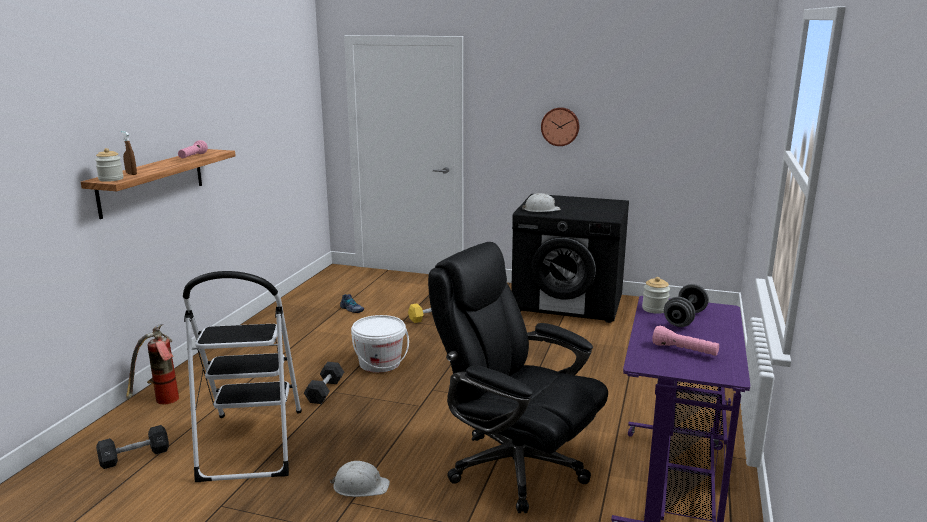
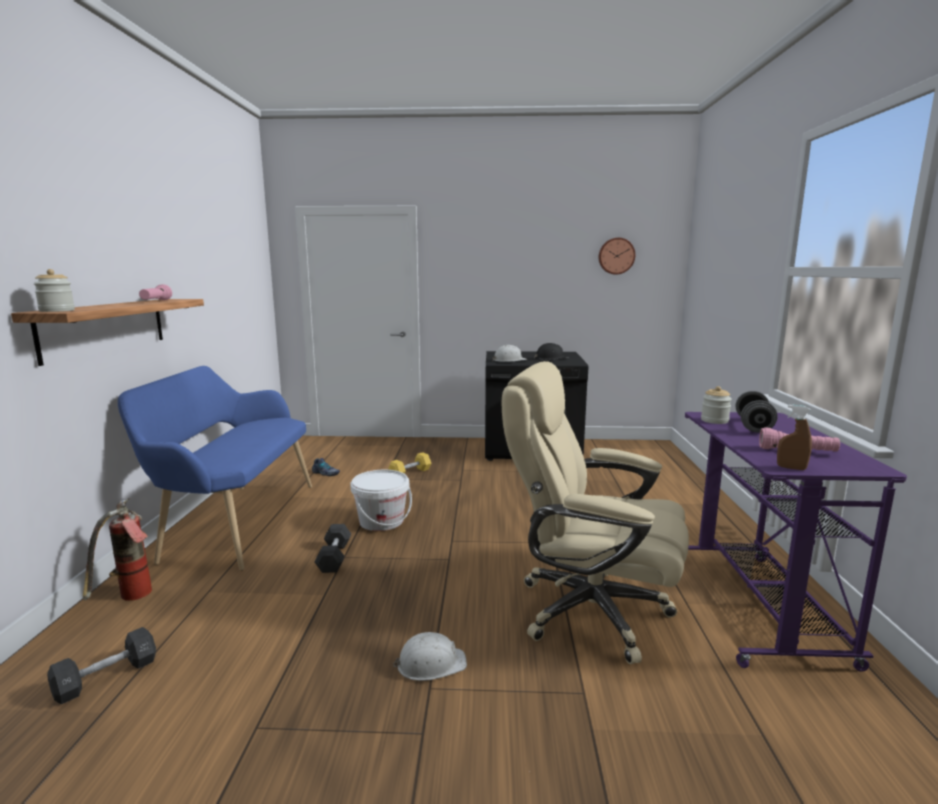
camera: 15 degrees left, 5 degrees down
(131, 174) = (83, 308): brown spray bottle -> brown spray bottle (791, 468)
(250, 446) = (268, 636): step ladder -> none
(257, 348) = (235, 521): none -> blue bench
(517, 468) = (592, 611): black office chair -> beige office chair
(560, 126) = (511, 287): wall clock -> wall clock (616, 256)
(588, 209) = (550, 358): none -> black hard hat

